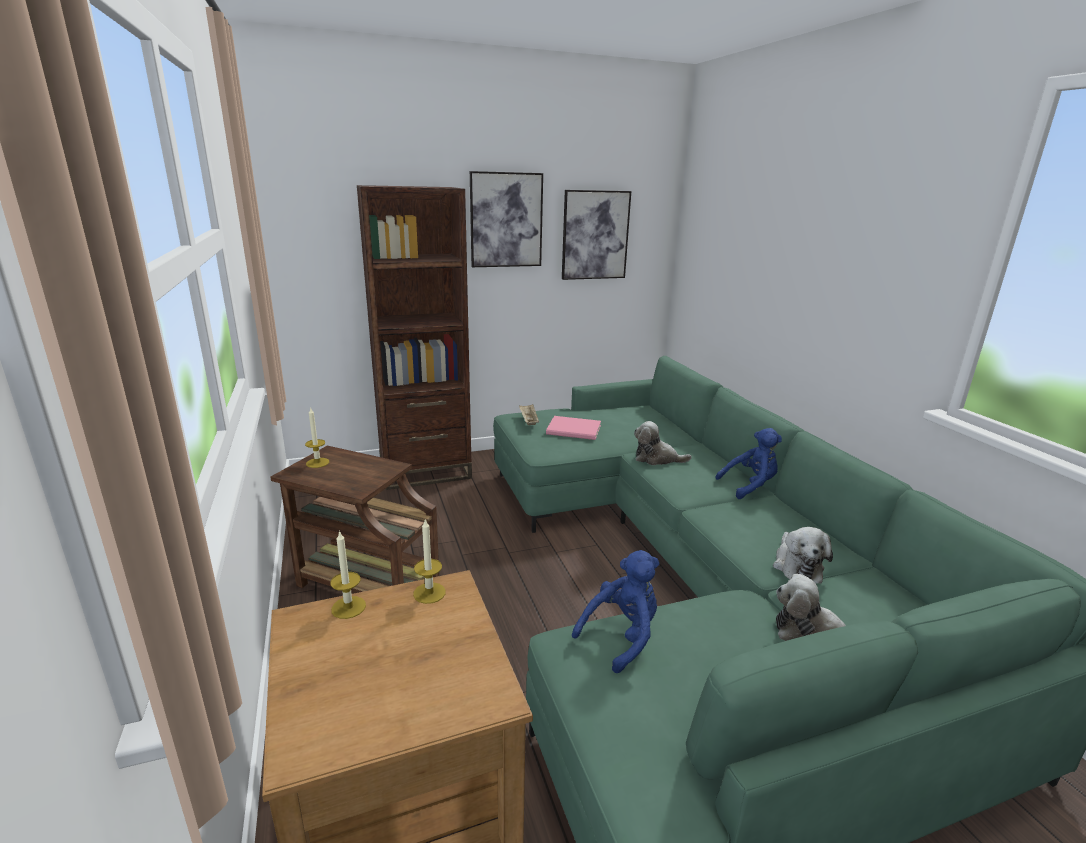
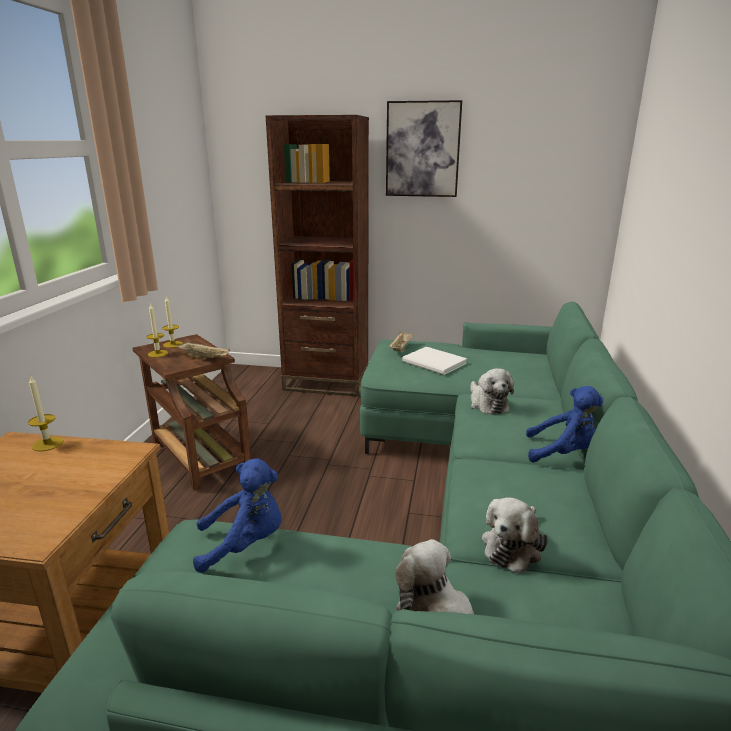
camera: 30 degrees right, 0 degrees up
(381, 471) = (205, 358): none -> beige tray
(429, 593) = (107, 451): candle -> candle (158, 354)
(575, 430) = (434, 363): pink book -> white book
(595, 235) = (521, 166): picture -> none
(656, 458) = (487, 404): plush toy -> plush toy turned 150 degrees counterclockwise

